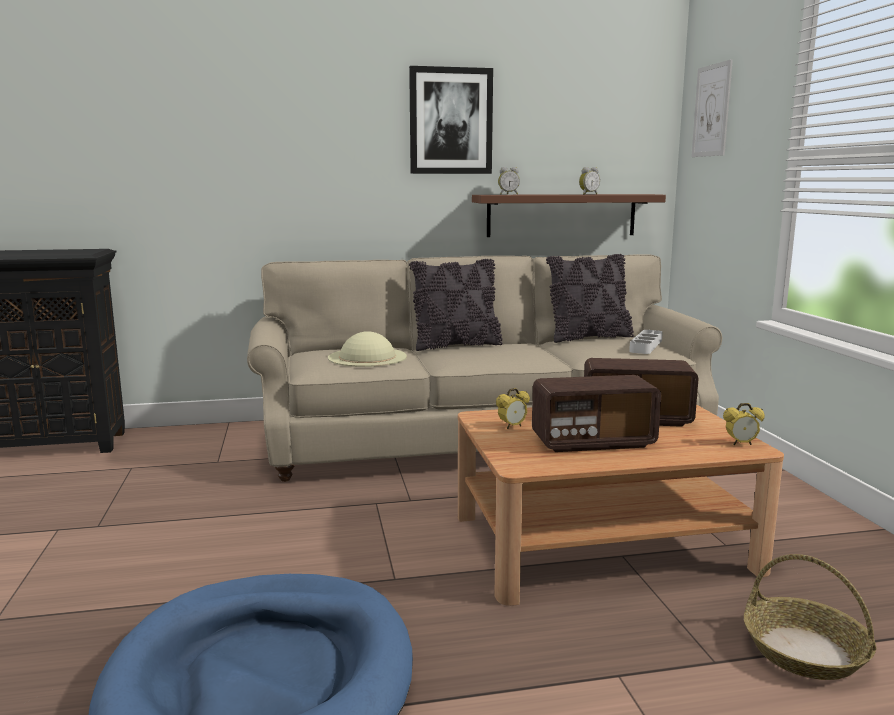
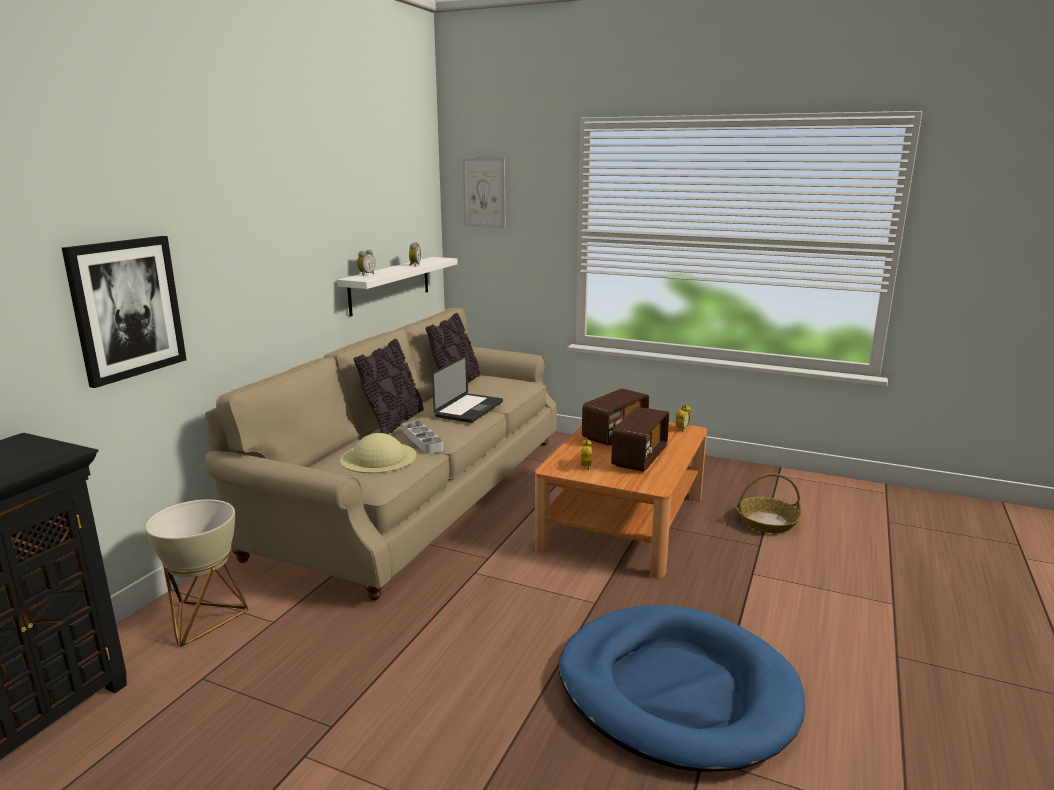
camera: 55 degrees left, 5 degrees up
(202, 443) = (207, 619): none -> planter
(450, 121) = (317, 212): picture -> picture (127, 308)
(538, 353) = (469, 409): none -> laptop
(561, 215) = (390, 285): brown shelf -> white shelf
(646, 346) = (505, 381): grey tray -> grey tray (422, 440)

